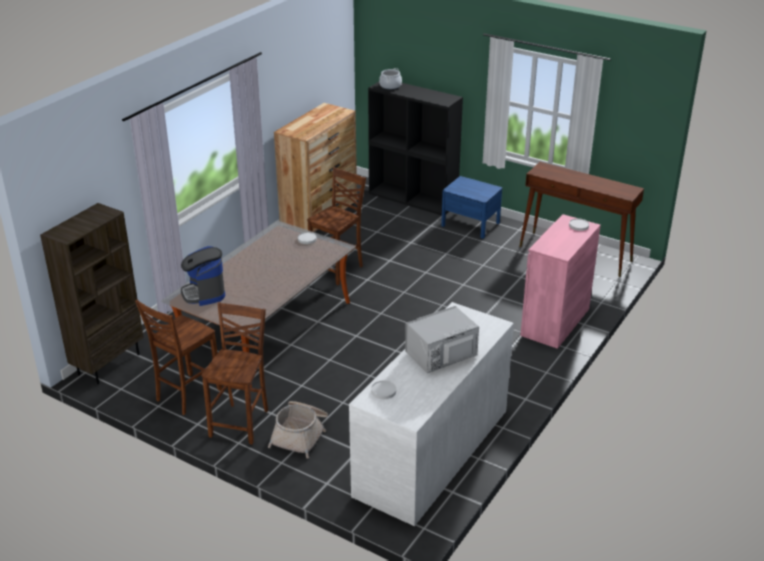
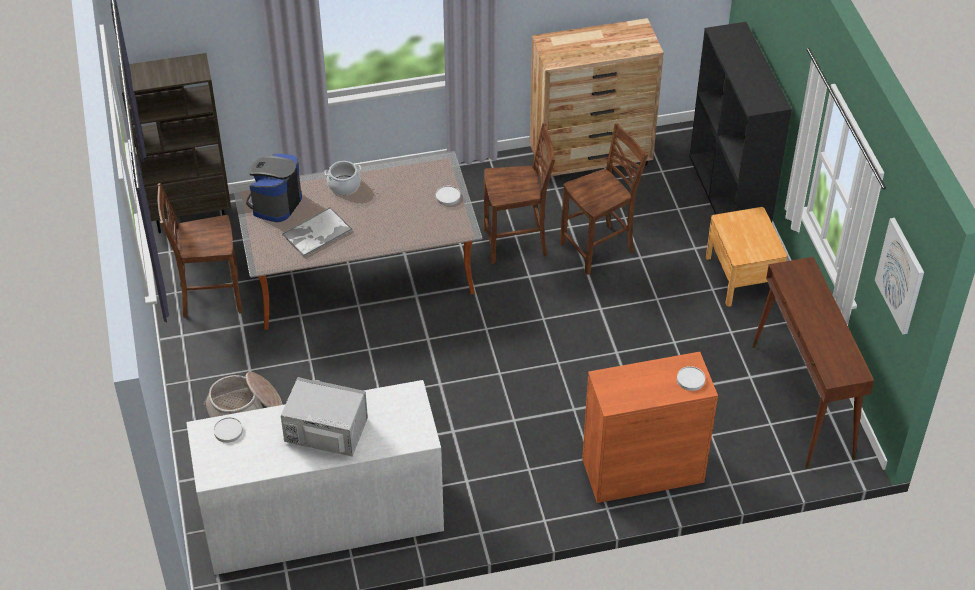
camera: 45 degrees right, 15 degrees up
(241, 423) = (215, 361): brown chair -> brown chair (599, 249)
(255, 292) = (316, 233): none -> tray
(390, 86) = (733, 40): cooking pot -> cooking pot (344, 185)
(470, 224) = (742, 276): blue nightstand -> brown nightstand
(555, 322) = (642, 470): pink cabinet -> orange cabinet
(633, 113) = (901, 275): none -> picture

